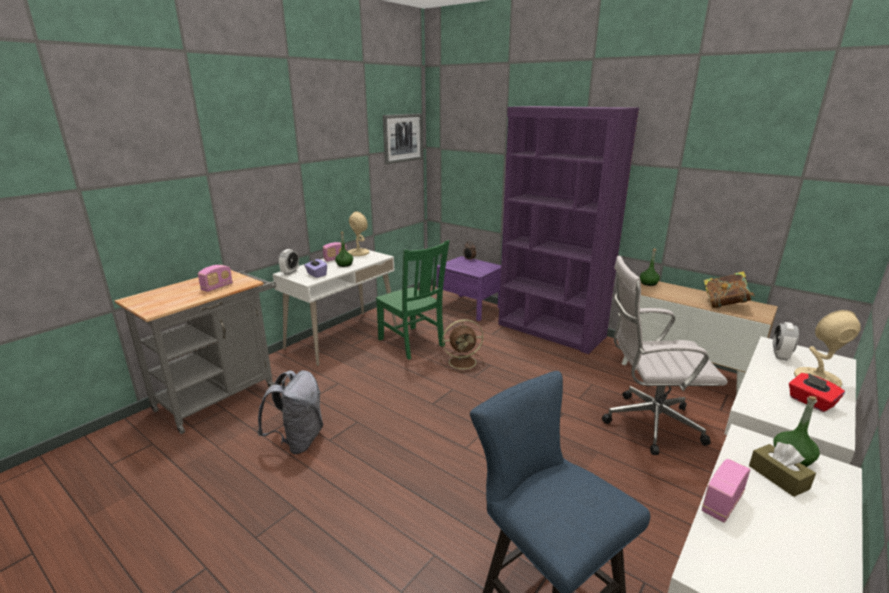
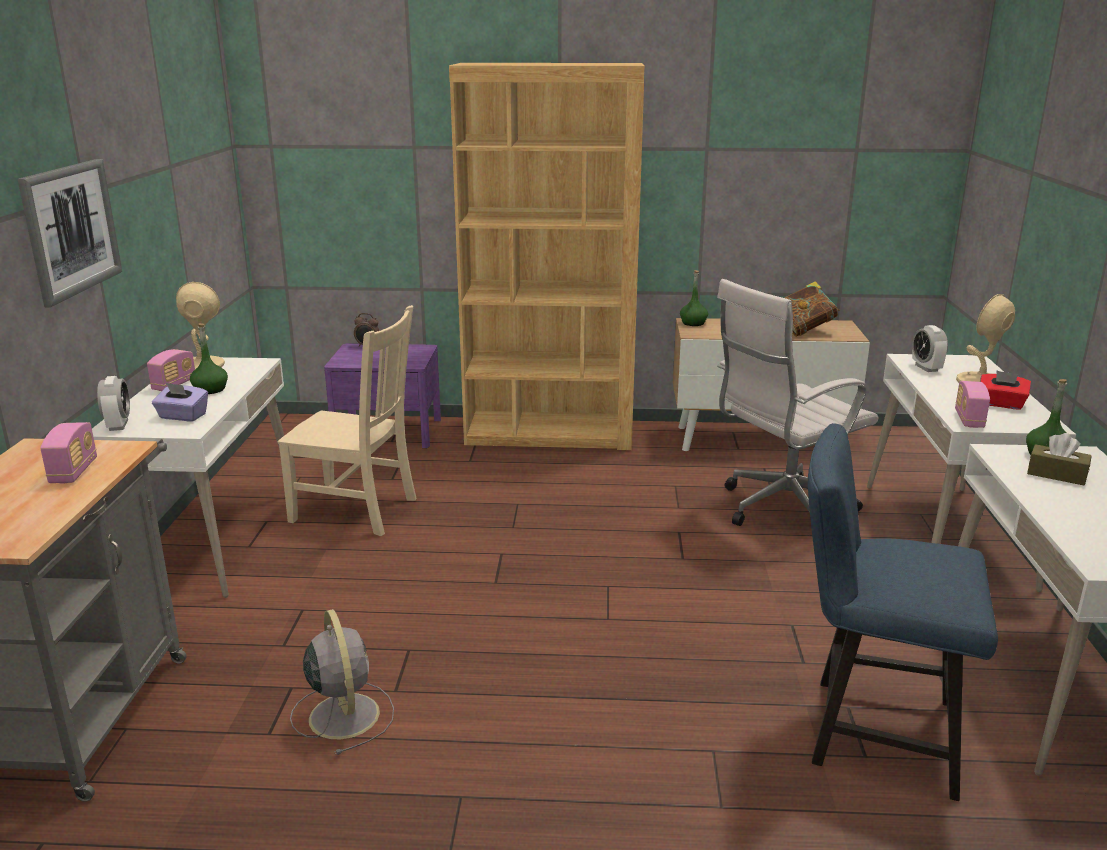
camera: 35 degrees left, 0 degrees up
(298, 441) = (343, 714): grey backpack -> grey fan
(402, 138) = (208, 130): picture -> picture (71, 229)
(412, 343) = (358, 511): green chair -> beige chair
(463, 362) = (474, 512): brown fan -> none
(551, 331) = (550, 433): purple bookcase -> brown bookcase
(721, 504) = (1048, 511): radio -> radio (968, 419)

